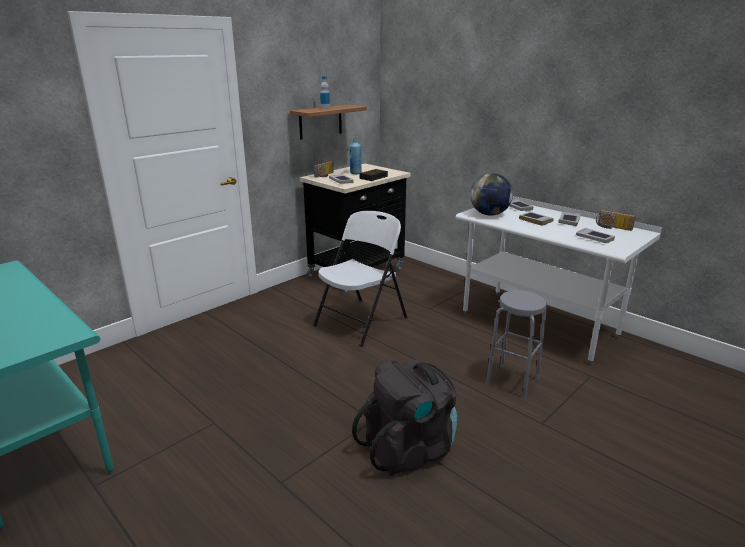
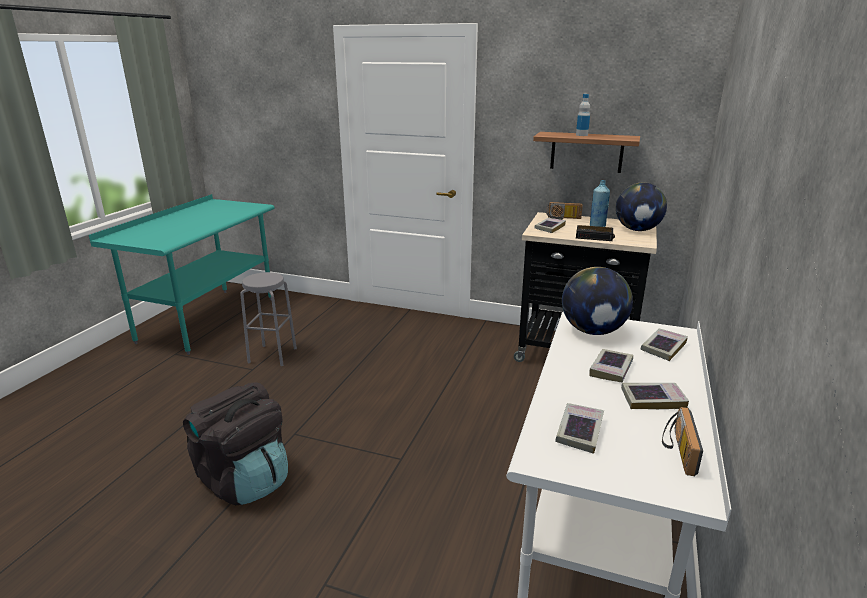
camera: 65 degrees right, 0 degrees up
(361, 322) = (462, 389): white chair -> none
(374, 168) = (637, 230): none -> globe
(512, 381) = (409, 538): grey stool -> grey stool (272, 355)

